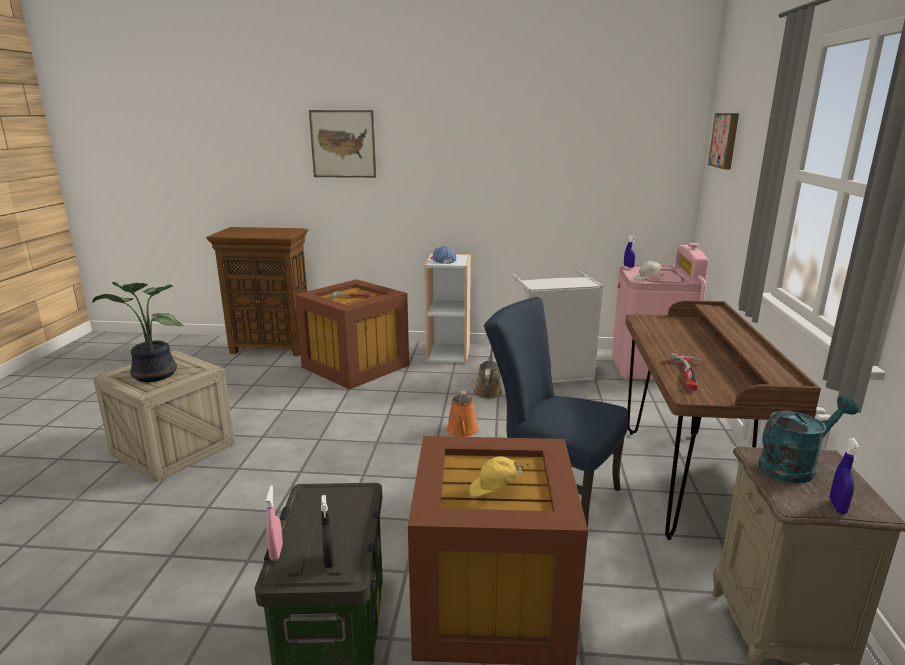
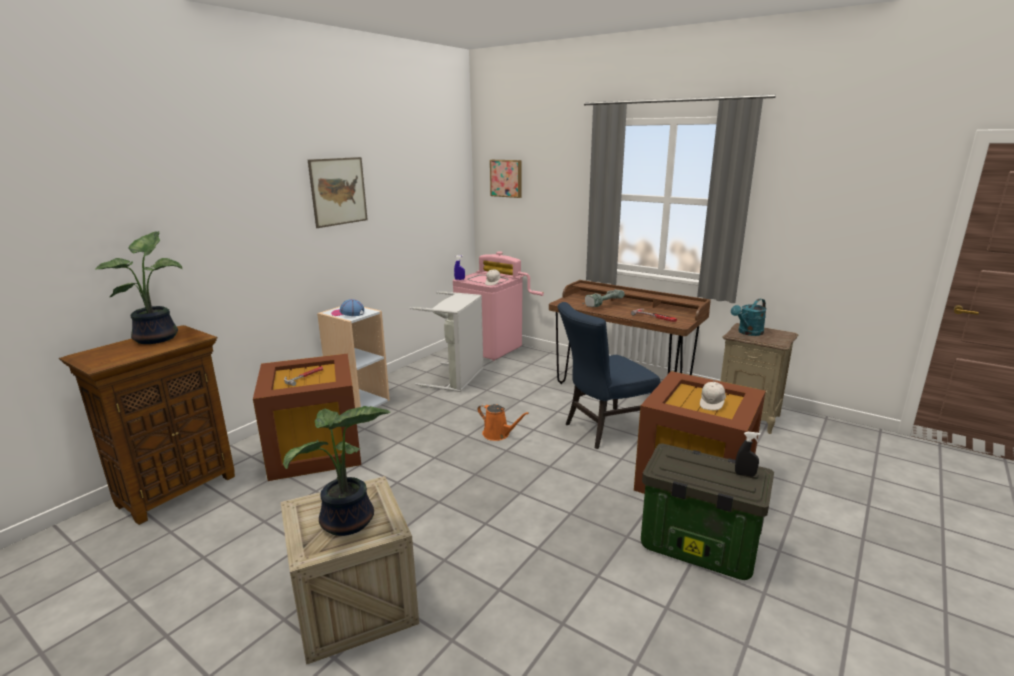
camera: 60 degrees left, 0 degrees up
(273, 230) = (159, 338): none -> potted plant
(276, 552) = (728, 492): pink spray bottle -> none
(343, 144) = (209, 213): picture -> picture (338, 191)
(488, 391) = (449, 406): brown watering can -> none
(495, 491) = (712, 403): yellow cap -> white cap
(680, 338) = (602, 305): none -> power drill
(794, 466) = (748, 333): turquoise watering can -> turquoise watering can turned 135 degrees counterclockwise
(837, 507) = (782, 337): blue spray bottle -> none

